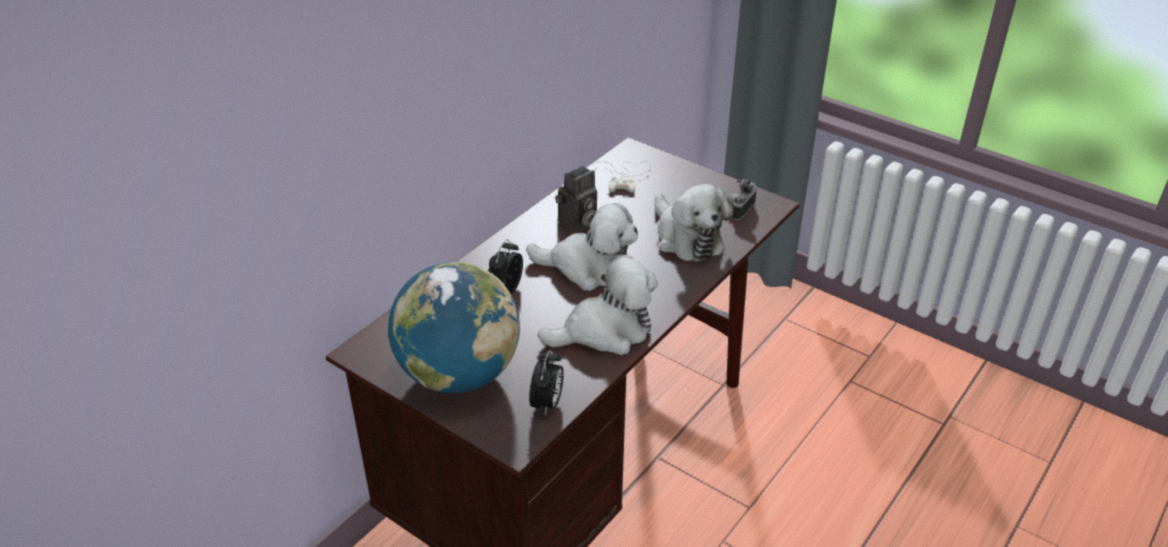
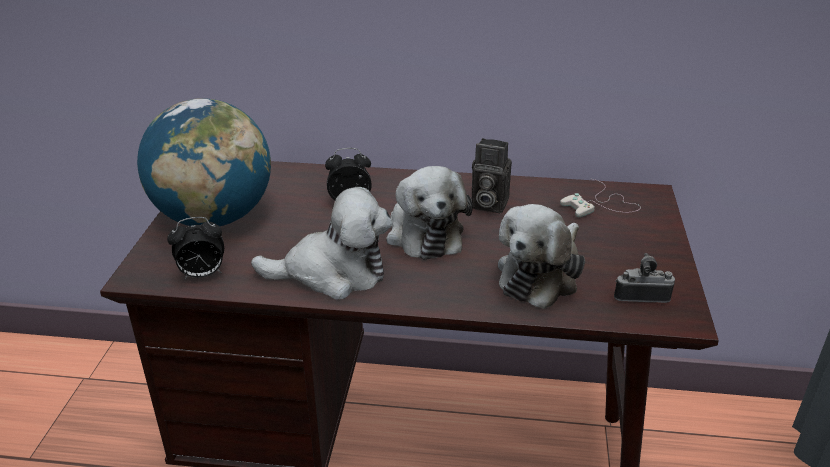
camera: 60 degrees right, 5 degrees down
(605, 331) = (333, 273): plush toy -> plush toy turned 45 degrees counterclockwise

